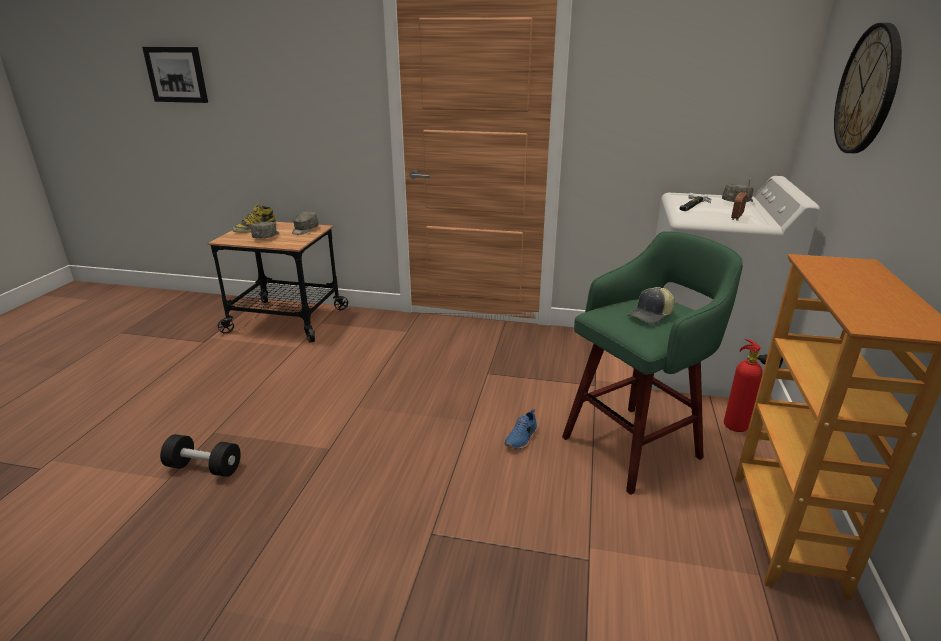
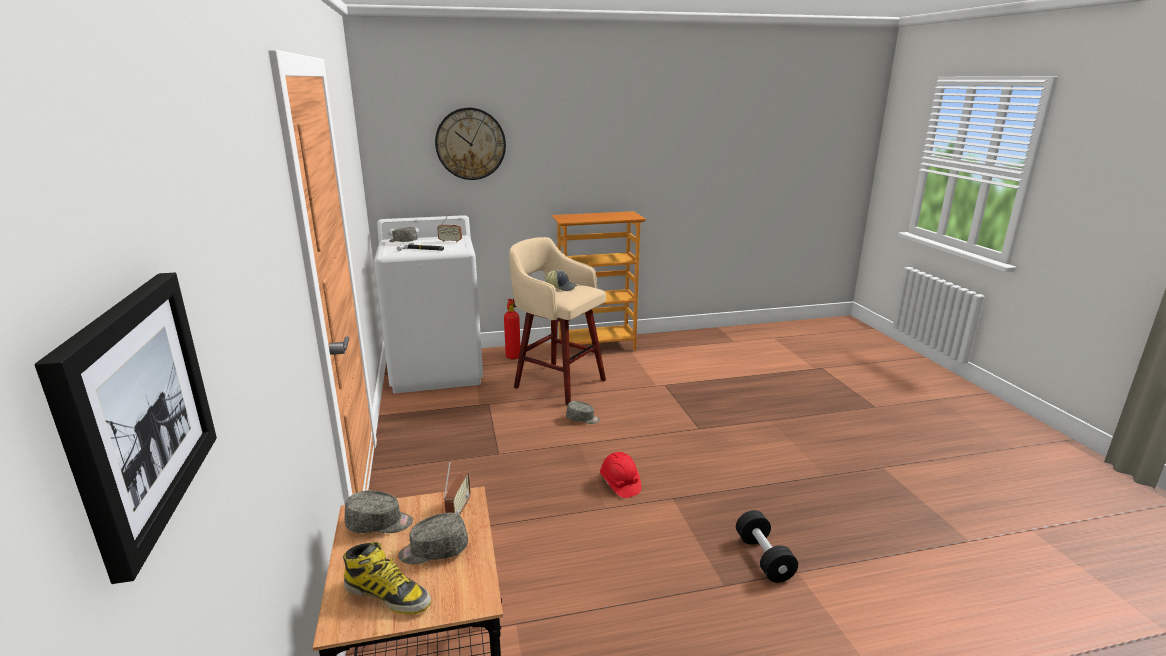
camera: 115 degrees left, 5 degrees down
(286, 243) = (458, 511): none -> radio
(381, 425) = (620, 484): none -> red hard hat
(522, 439) = (583, 419): blue shoe -> grey cap
(634, 446) = (557, 383): green stool -> beige stool

